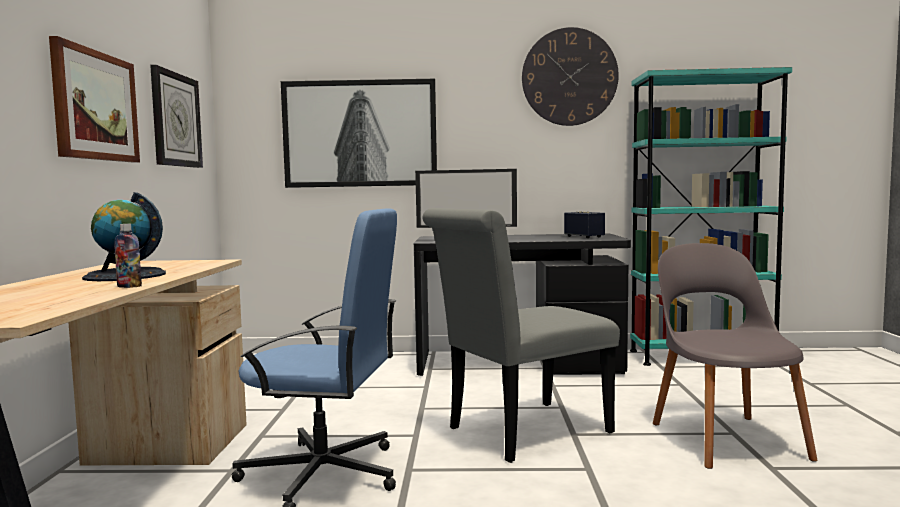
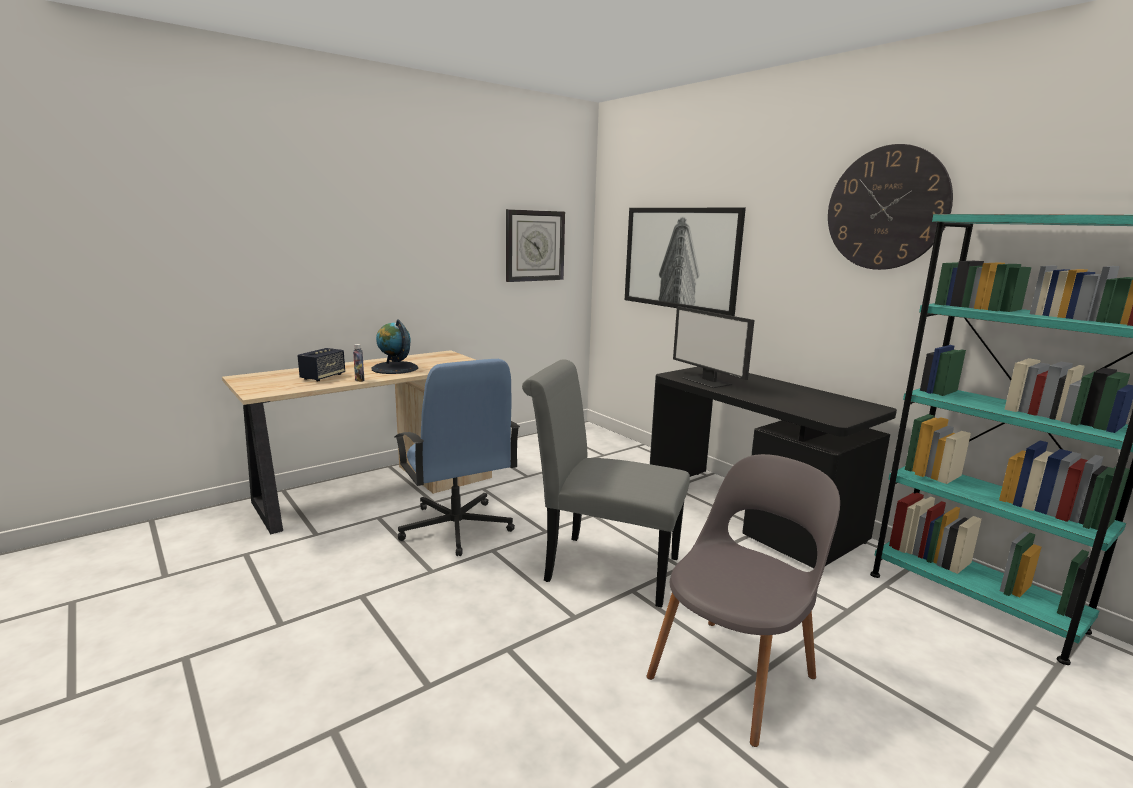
camera: 50 degrees right, 10 degrees up
(95, 106) = (440, 249): picture -> none
(584, 237) = (829, 407): speaker -> speaker (323, 377)

